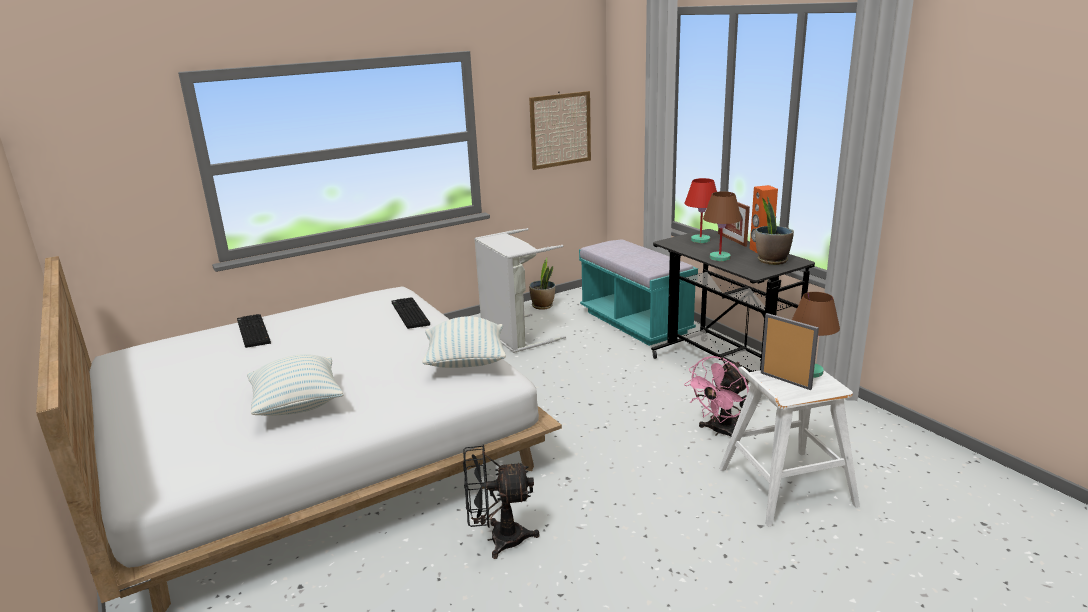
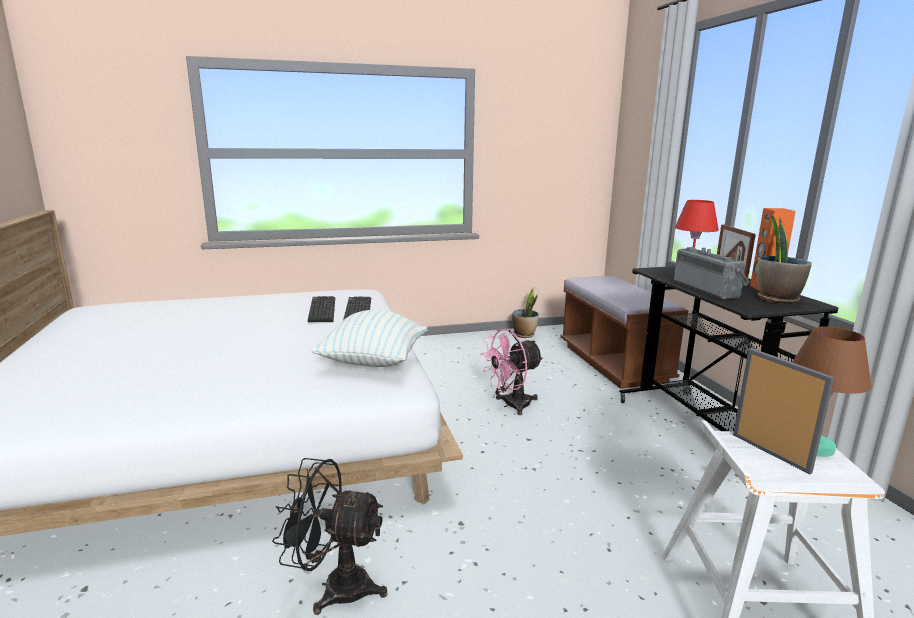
camera: 15 degrees right, 5 degrees down
(252, 332) = (206, 305): keyboard -> keyboard (321, 310)
(298, 405) = (170, 375): pillow -> none
(514, 336) = (482, 357): grey laundry basket -> none
(560, 128) = (563, 159): picture -> none
(635, 322) = (613, 363): turquoise bench -> brown bench
(720, 257) = (708, 289): brown table lamp -> radio
(720, 432) = (677, 505): pink fan -> pink fan (511, 405)

